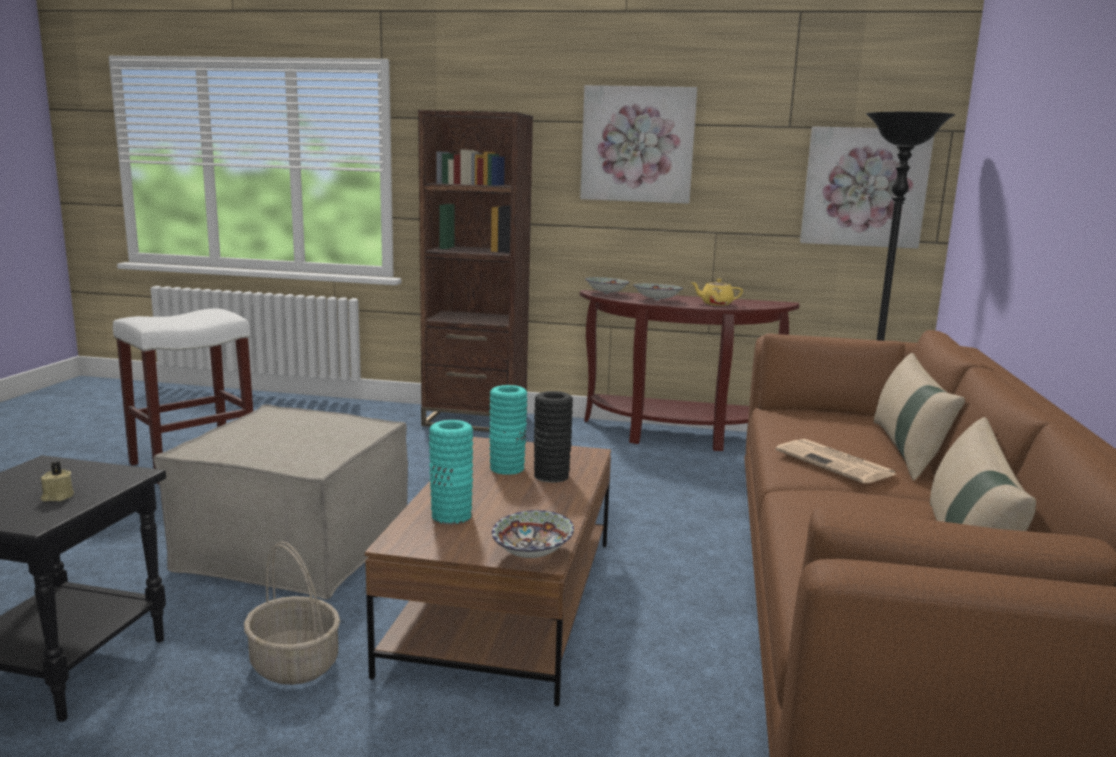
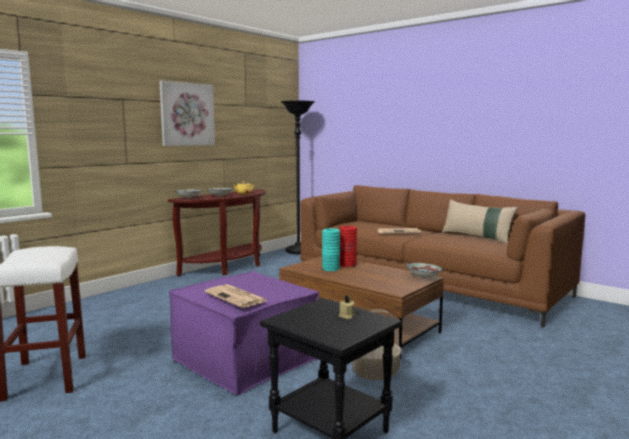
camera: 60 degrees left, 5 degrees down
(238, 437) = (236, 297): none -> newspaper
(296, 546) = (246, 359): beige ottoman -> purple ottoman
(451, 516) = (376, 282): turquoise vase -> none
(475, 420) = (130, 294): brown bookcase -> none
(551, 476) = (347, 265): black vase -> red vase
(864, 187) = (273, 133): picture -> none
(907, 451) = (393, 225): beige pillow -> none

